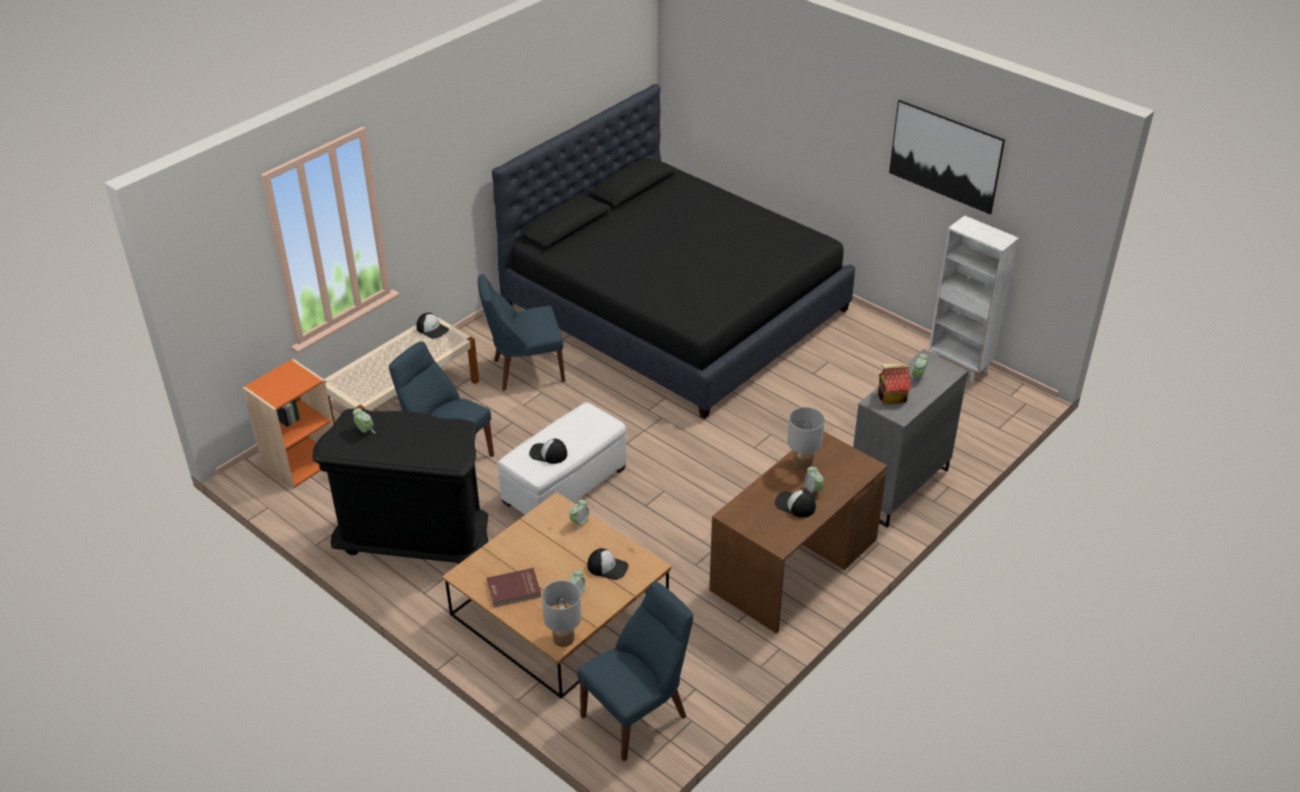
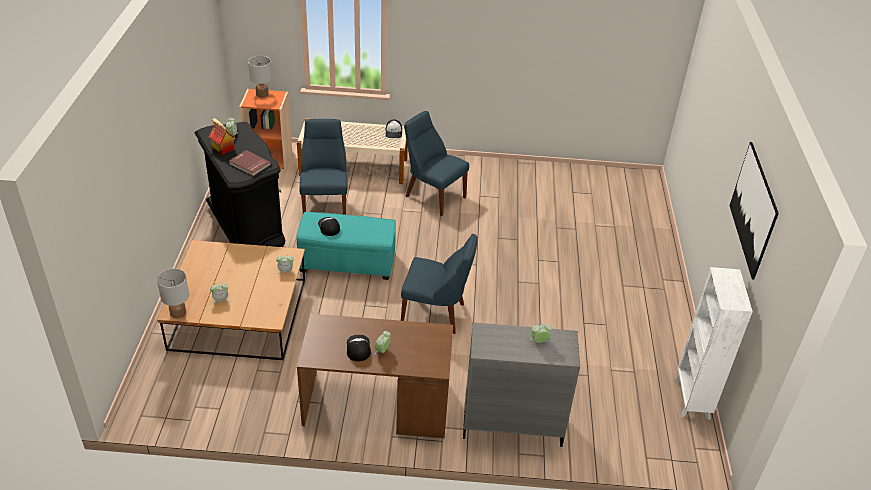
camera: 50 degrees right, 0 degrees up
(514, 589) = (203, 273): red book -> red book (249, 164)
(564, 486) = (347, 263): white ottoman -> turquoise ottoman
(608, 567) = (256, 302): cap -> none
(638, 714) = (177, 392): blue chair -> blue chair (436, 314)
(675, 307) = (569, 226): black bed -> none
(802, 464) = (405, 333): grey table lamp -> grey table lamp (262, 94)
(891, 397) = (499, 336): toy house -> toy house (222, 148)

